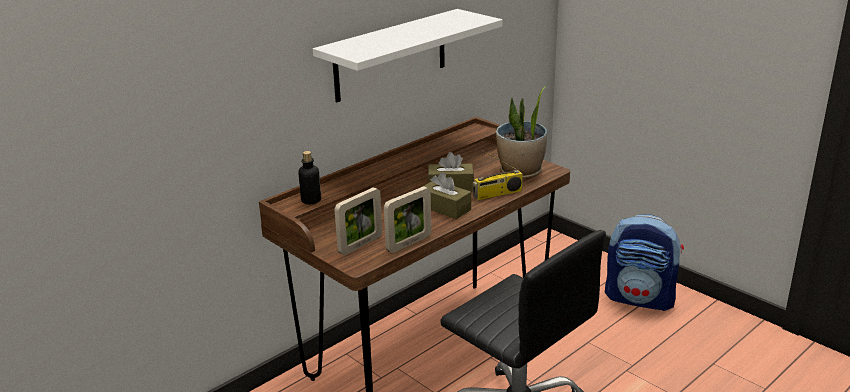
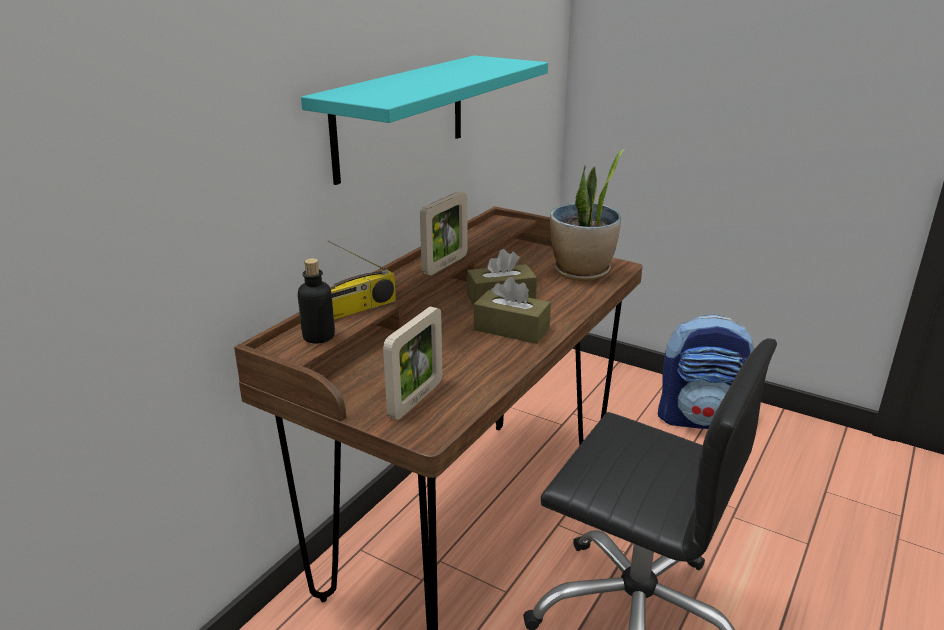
camera: 15 degrees left, 0 degrees up
(391, 55) = (400, 116): white shelf -> turquoise shelf
(409, 243) = (489, 388): picture frame -> picture frame (445, 265)
(497, 194) = (571, 303): radio -> radio (358, 309)

